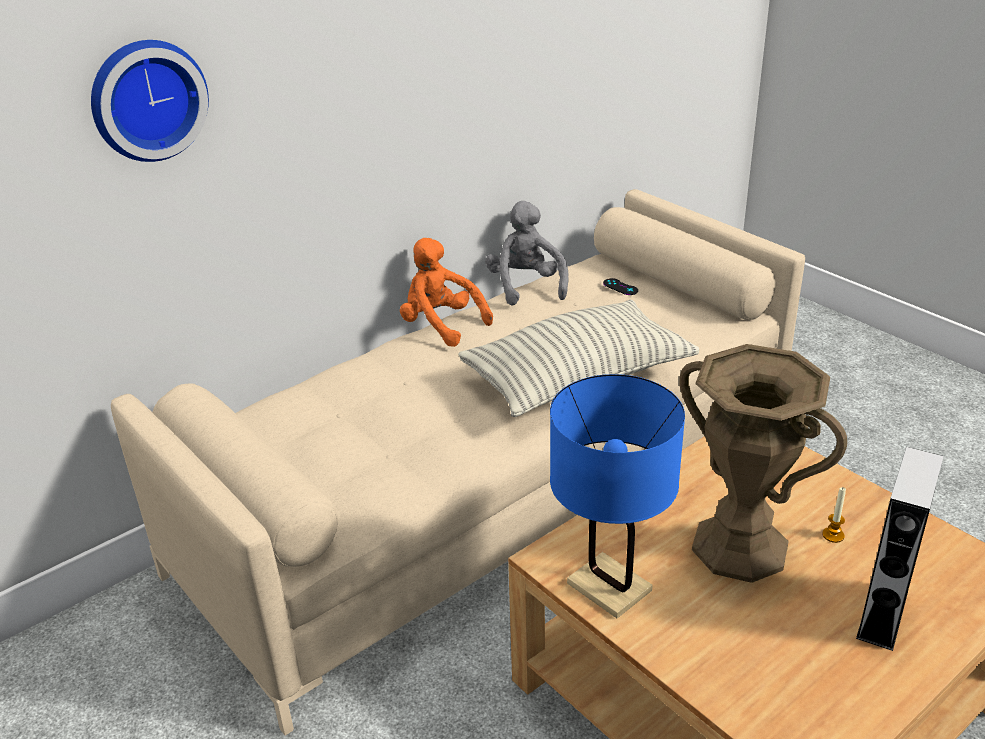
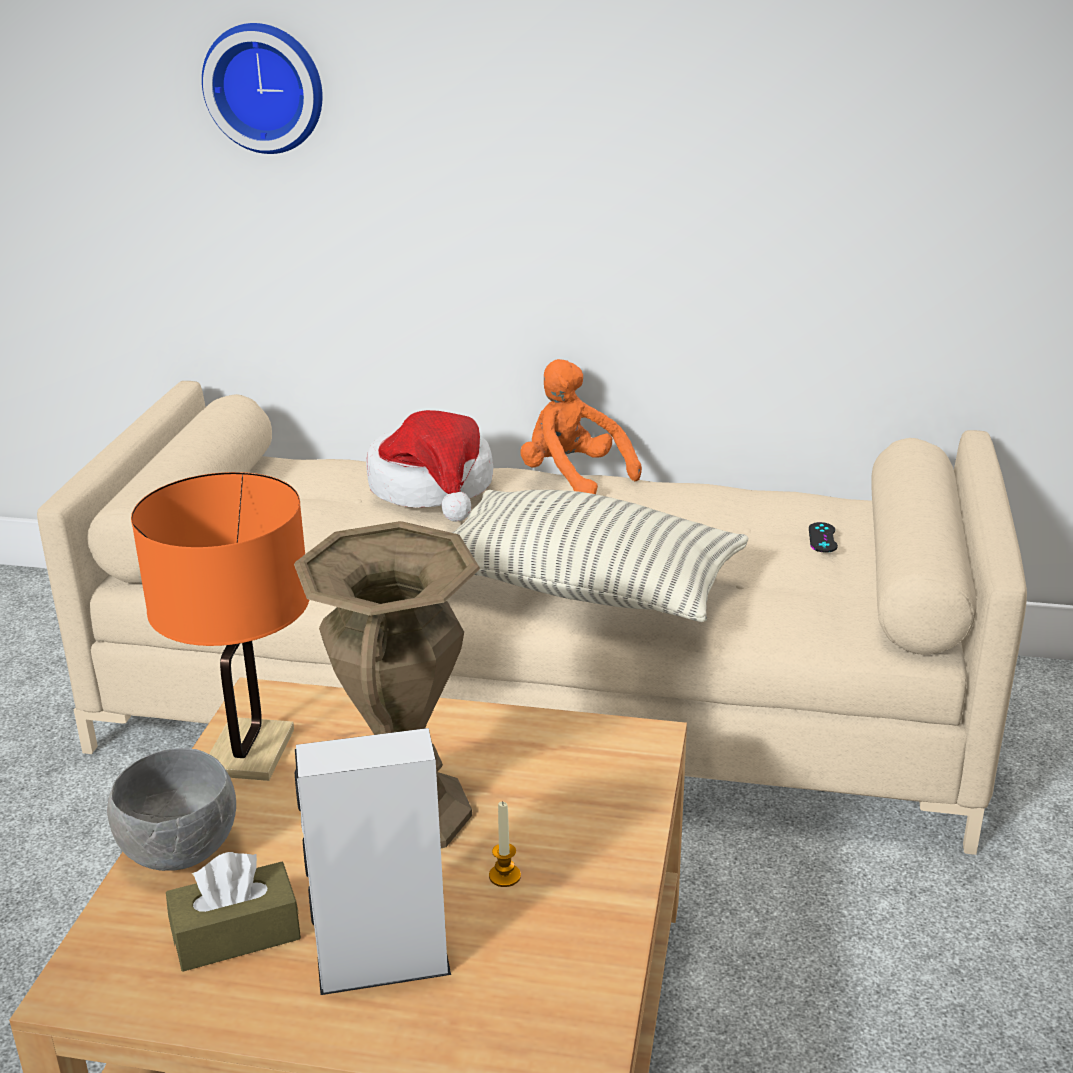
camera: 50 degrees right, 5 degrees down
(382, 377) = (433, 487): none -> hat
(441, 325) = (573, 477): orange plush toy -> orange plush toy turned 45 degrees counterclockwise
(526, 286) = (727, 487): grey plush toy -> none
(608, 586) = (249, 751): blue table lamp -> orange table lamp
(699, 659) = (183, 851): none -> grey bowl
(808, 665) = (236, 934): none -> brown tissue box

